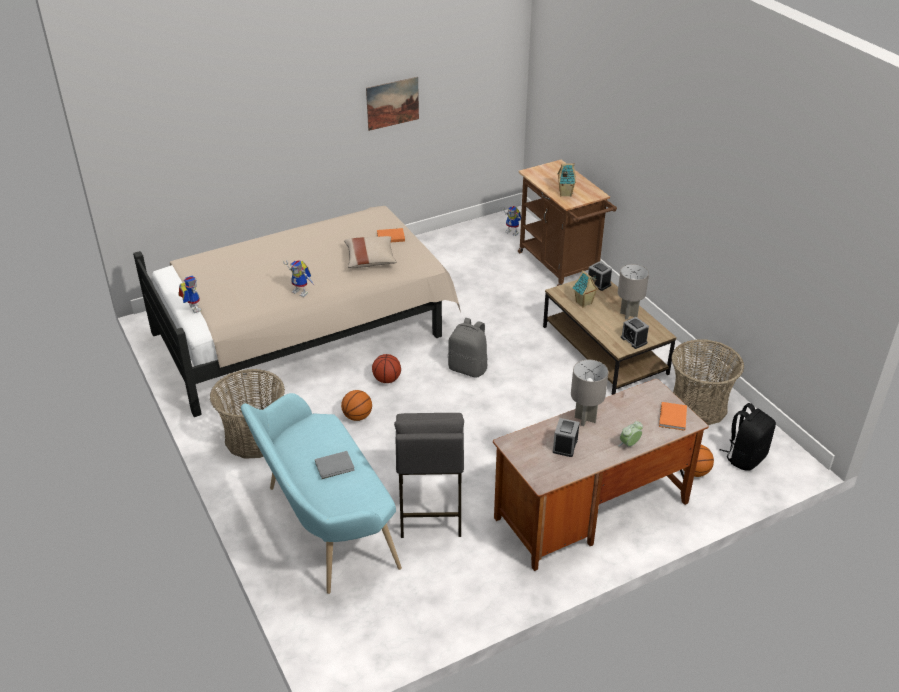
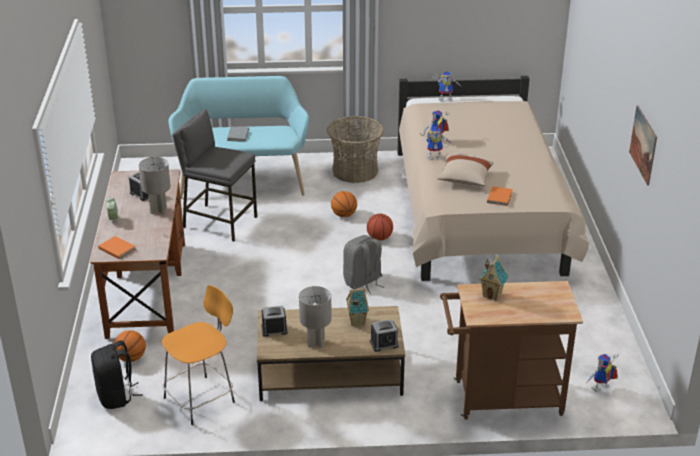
camera: 115 degrees right, 5 degrees down
(335, 285) = (435, 156): none -> toy robot
(698, 406) = (201, 399): basket -> orange stool

